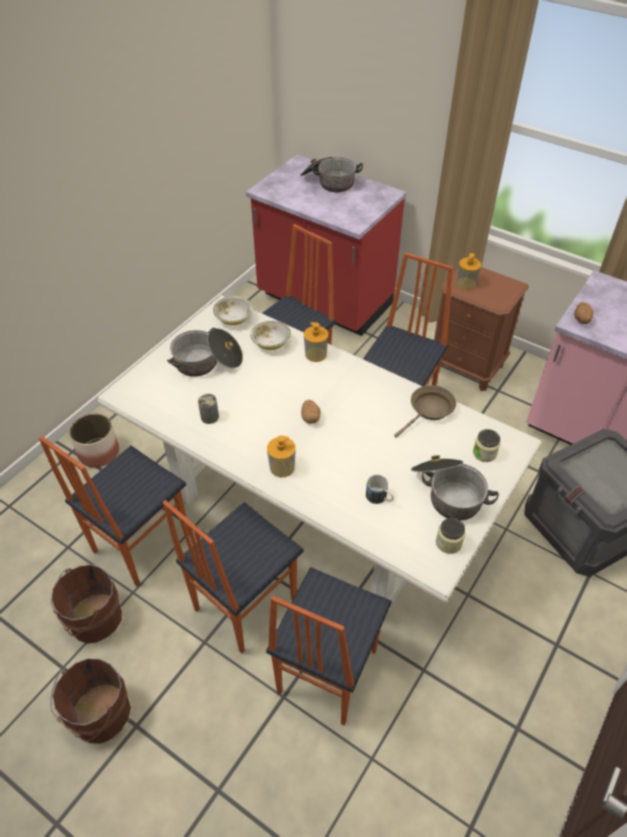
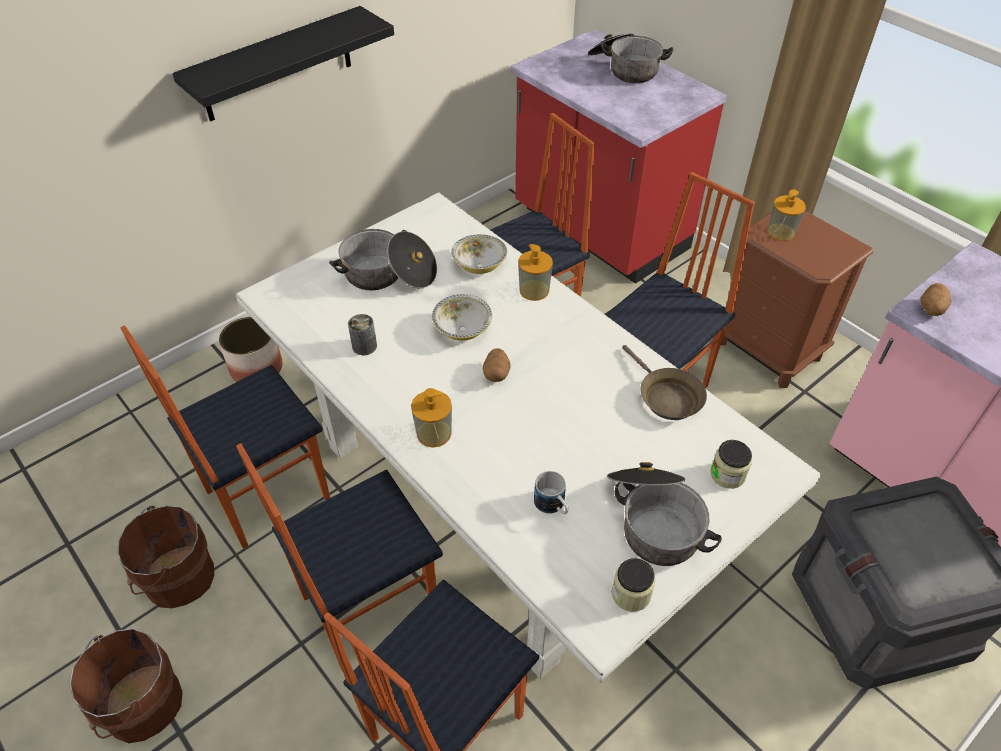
camera: 15 degrees right, 0 degrees up
(85, 219) = (277, 65): none -> black shelf
(233, 319) = (443, 225): bowl -> bowl (462, 329)
(429, 410) = (666, 397): brown frying pan -> brown frying pan turned 90 degrees clockwise

